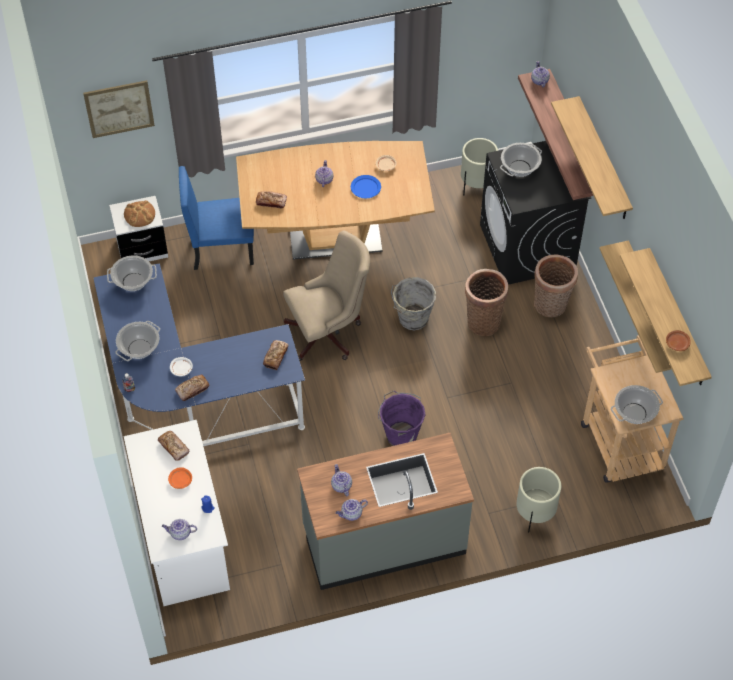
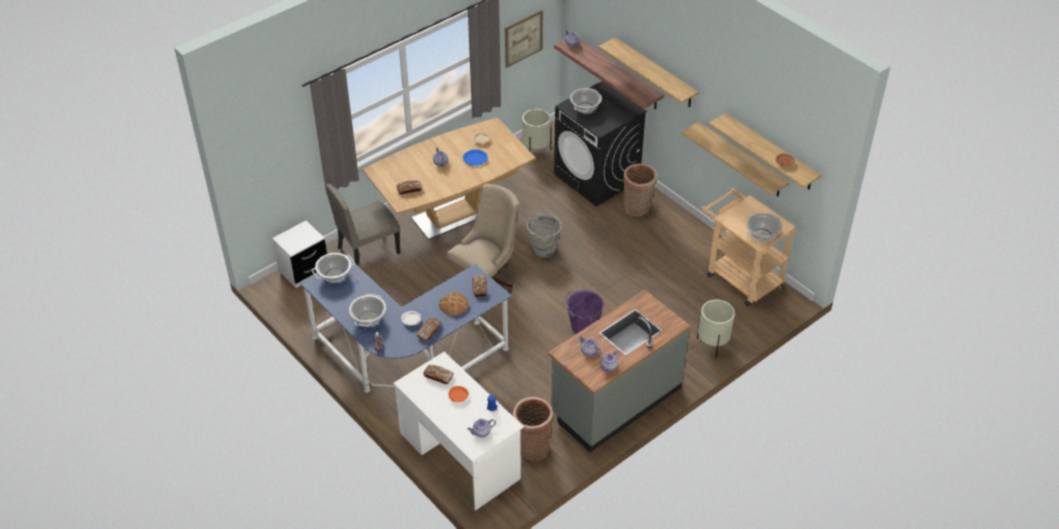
camera: 25 degrees left, 10 degrees down
(119, 108) = (275, 141): picture -> picture (523, 38)
(140, 214) = (301, 236): bread -> bread (454, 305)
(222, 248) = (368, 250): blue chair -> beige chair
(483, 320) = (595, 233): basket -> basket (532, 446)

